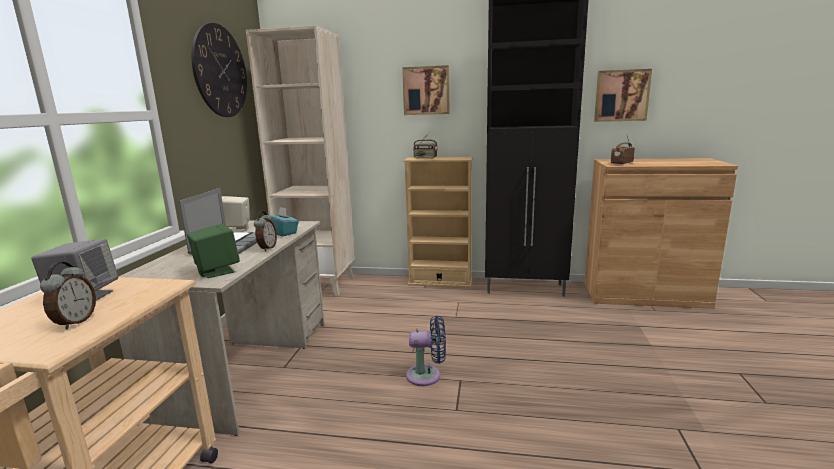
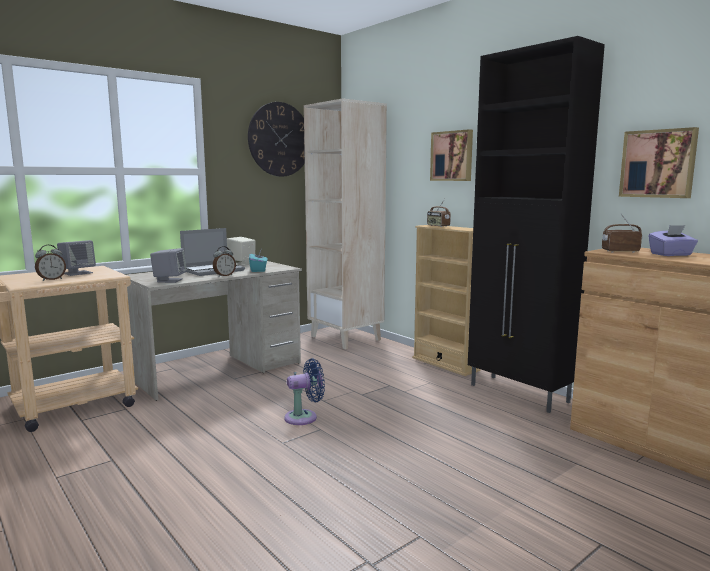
camera: 40 degrees right, 5 degrees down
(216, 271) = (169, 280): green speaker -> grey speaker
(427, 375) = (304, 417): blue fan -> blue fan turned 60 degrees counterclockwise
(652, 162) = (671, 254): none -> purple tissue box

